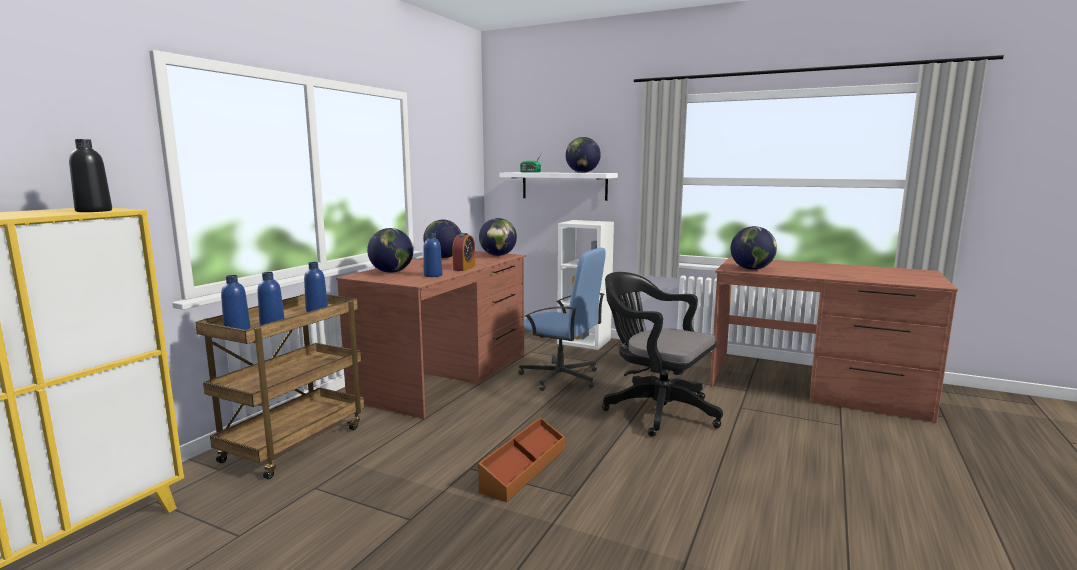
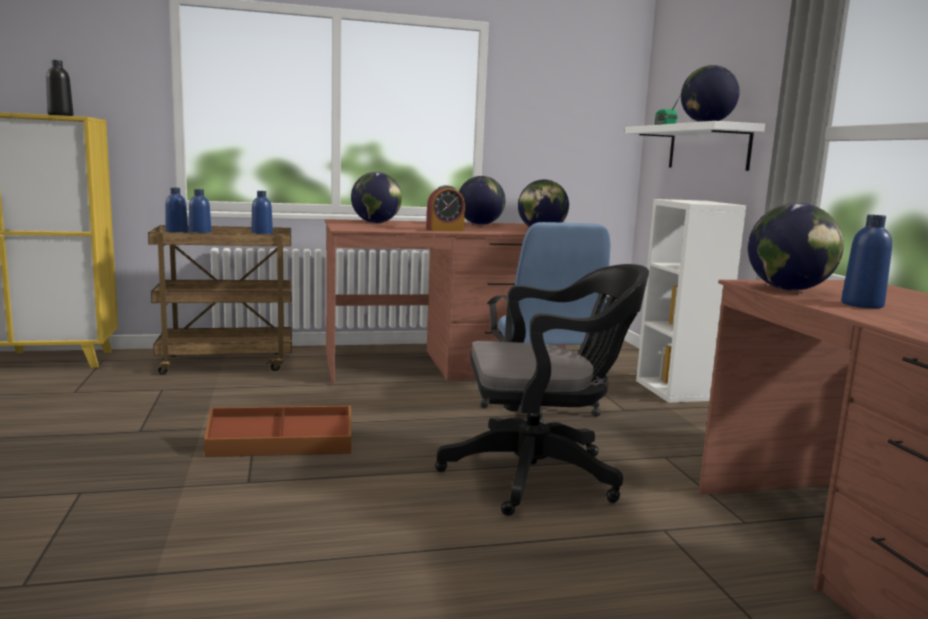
camera: 50 degrees right, 0 degrees up
(433, 275) = (388, 228): blue bottle -> blue bottle (862, 305)
(655, 410) = (540, 475): black office chair -> black office chair turned 90 degrees clockwise

